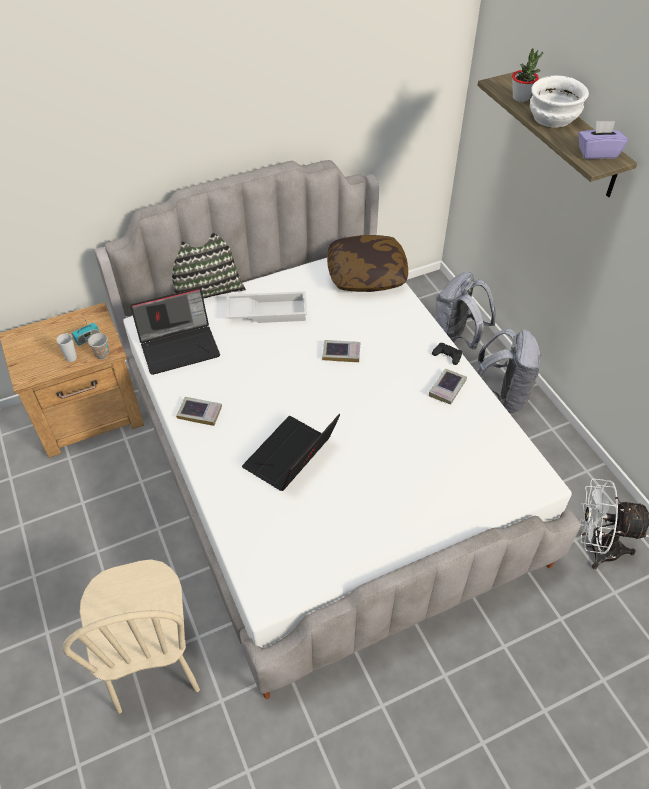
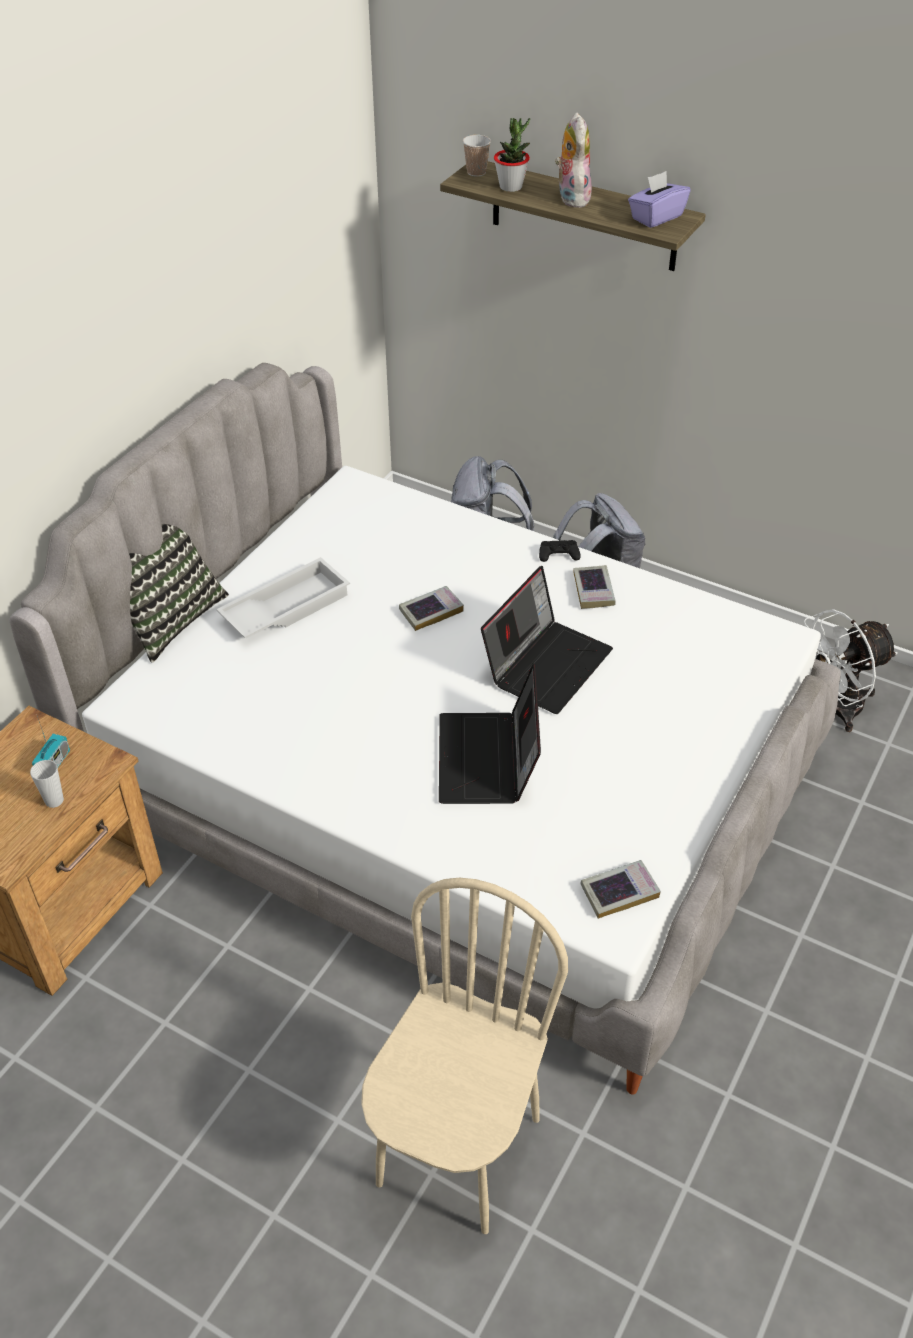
camera: 35 degrees left, 5 degrees down
(102, 355) = (99, 773): cup -> cup (476, 172)
(153, 662) = (457, 1150): beige chair -> beige chair turned 105 degrees counterclockwise
(180, 346) = (206, 706): laptop -> laptop (546, 663)
(199, 413) = (318, 772): book -> book (619, 892)
(366, 275) = (372, 506): pillow -> none
(553, 119) = (571, 198): white bowl -> plush toy

